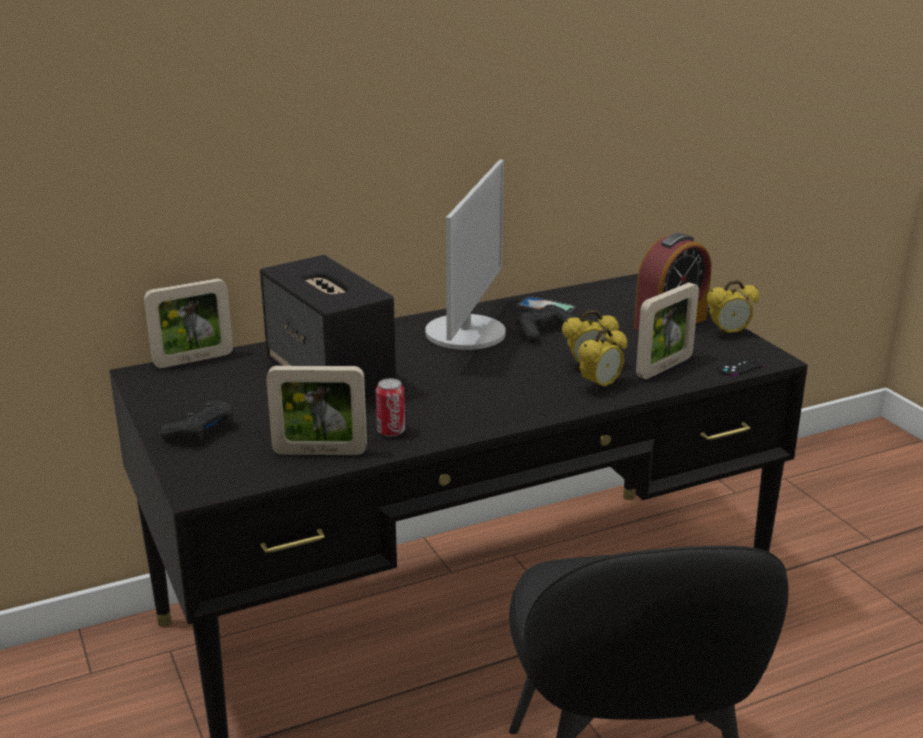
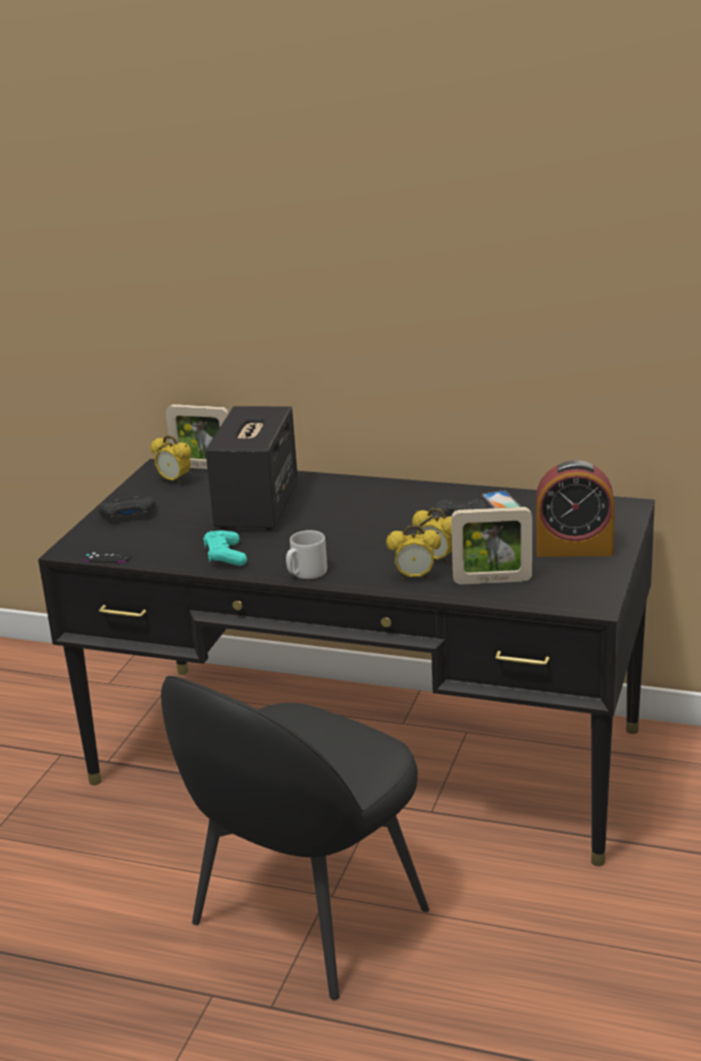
camera: 45 degrees right, 0 degrees up
(320, 452) = (164, 553): picture frame -> none
(391, 431) = (225, 556): can -> turquoise game controller
(467, 333) = (403, 505): monitor -> none
(501, 418) = (306, 573): none -> grey mug
(728, 333) = (604, 573): alarm clock -> alarm clock (174, 481)
(741, 366) = (554, 602): black game controller -> black game controller (106, 557)

